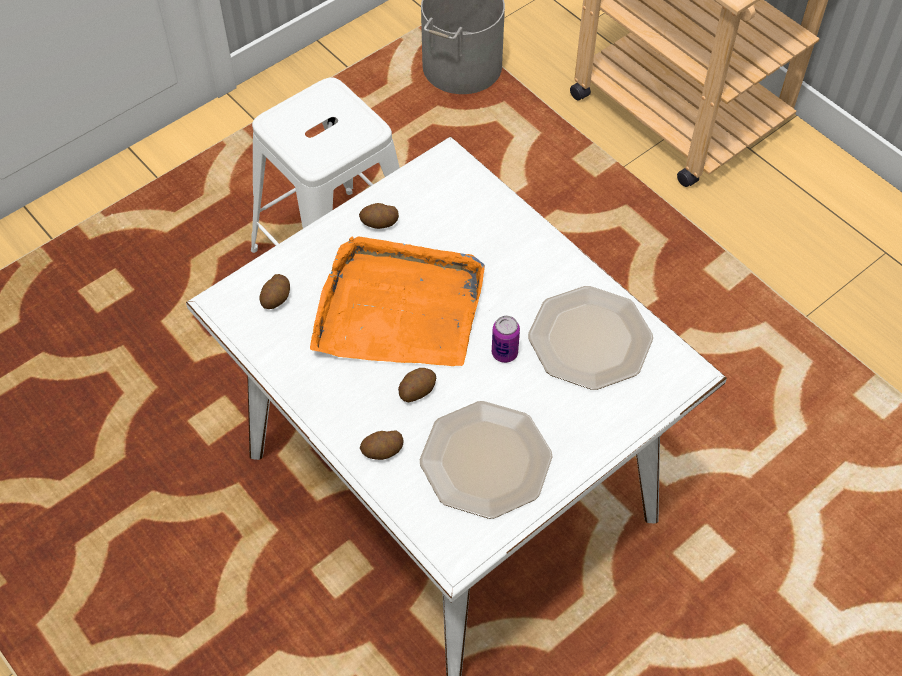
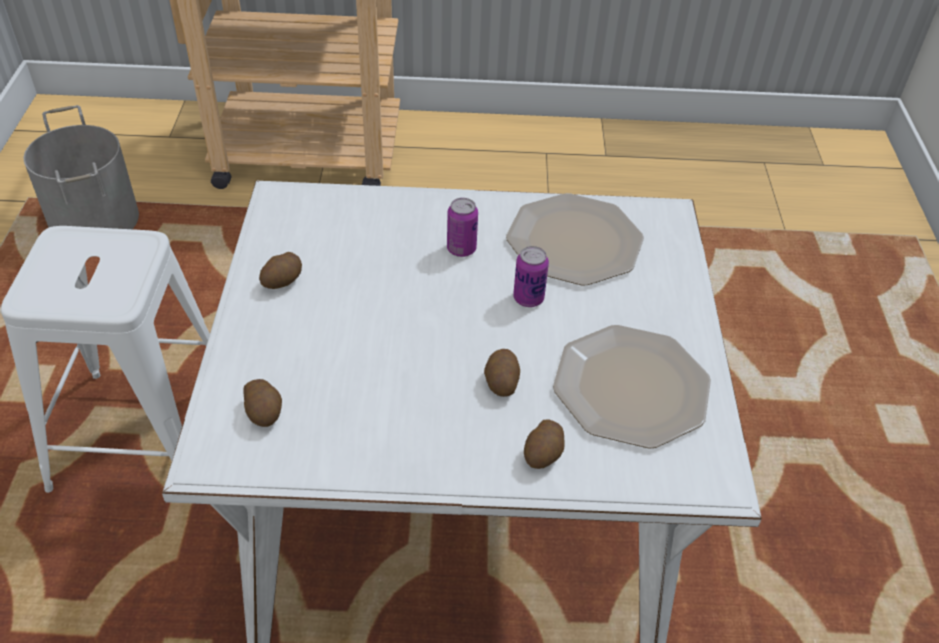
camera: 50 degrees left, 10 degrees down
(399, 308) = (394, 332): orange tray -> none
(509, 285) = (461, 249): none -> can

